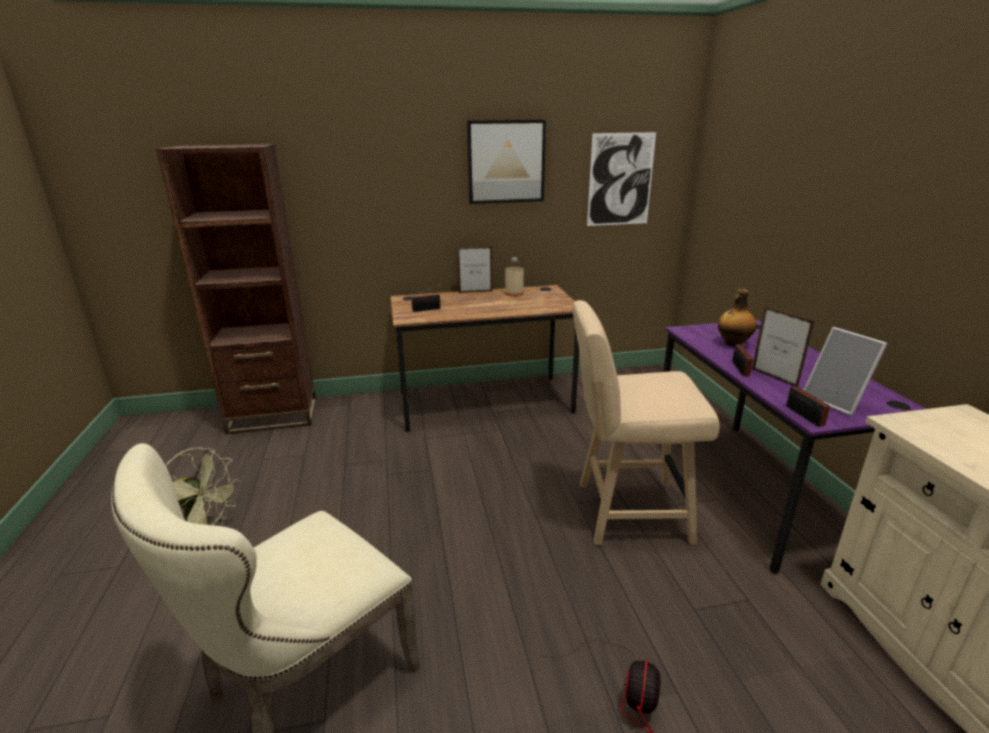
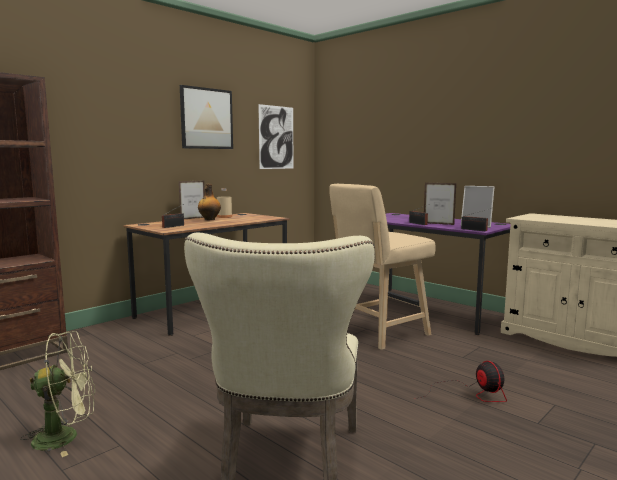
camera: 35 degrees left, 15 degrees down
(732, 343) = (397, 218): bottle -> bottle (209, 219)

